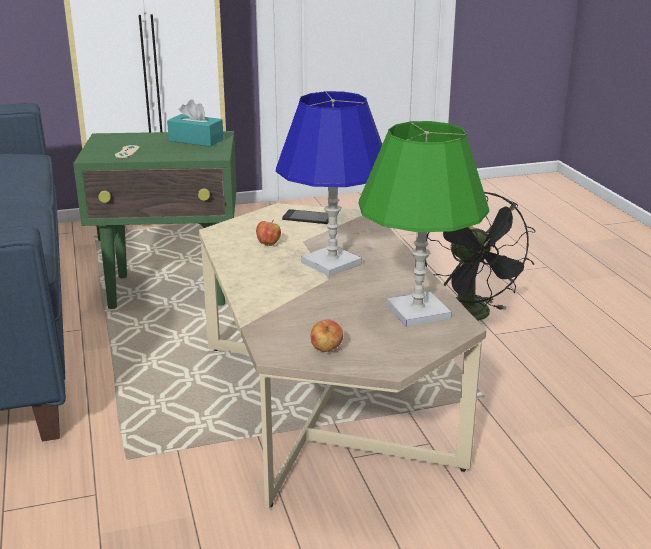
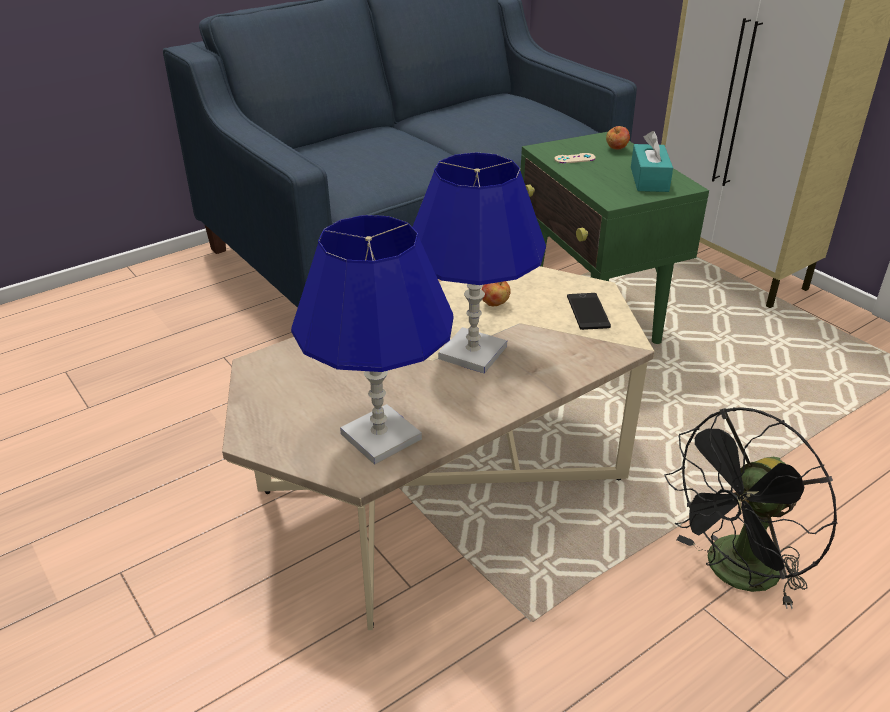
camera: 70 degrees right, 10 degrees up
(326, 350) = (270, 392): apple -> apple (616, 149)
(417, 312) = (380, 436): green table lamp -> blue table lamp

